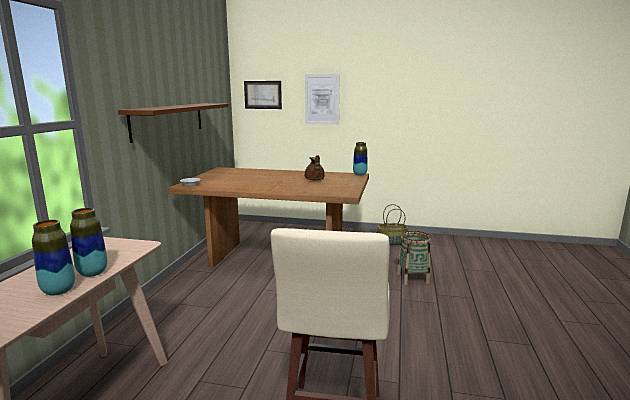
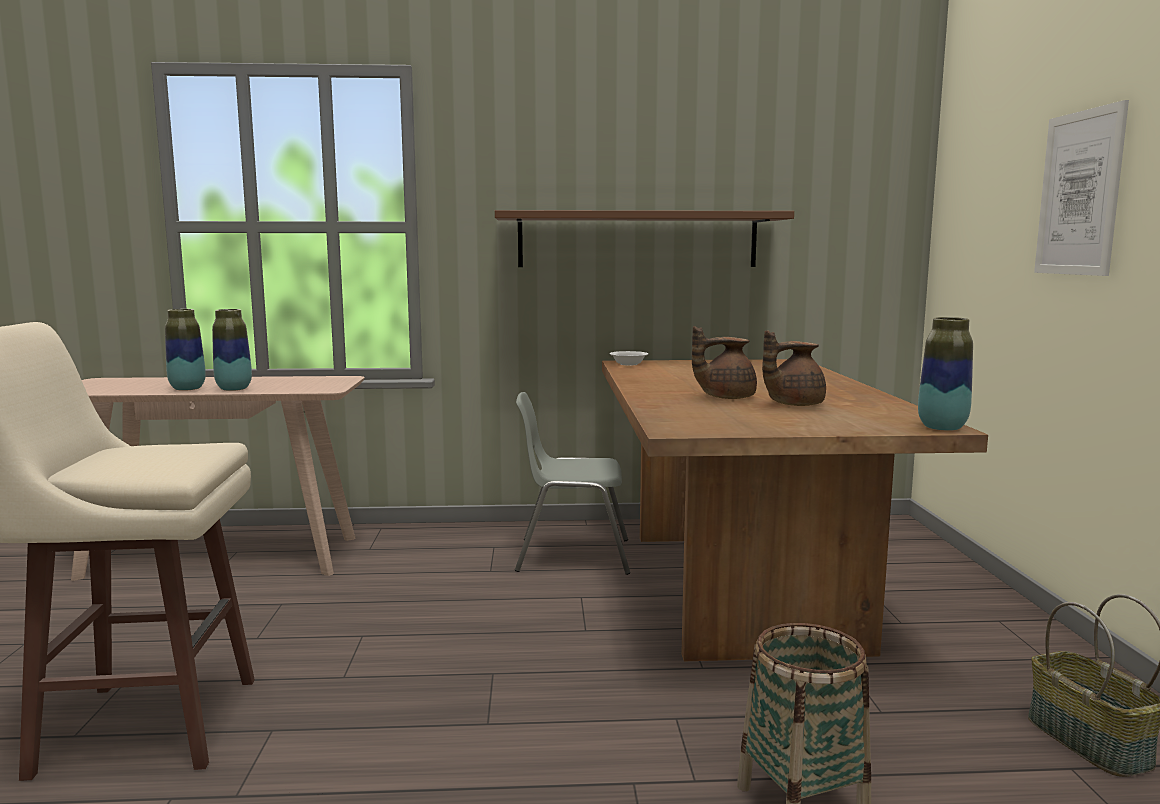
camera: 75 degrees right, 5 degrees down
(213, 285) = (571, 555): none -> grey chair
(263, 95) = (974, 193): picture -> none
(294, 184) = (725, 397): none -> brown teapot

